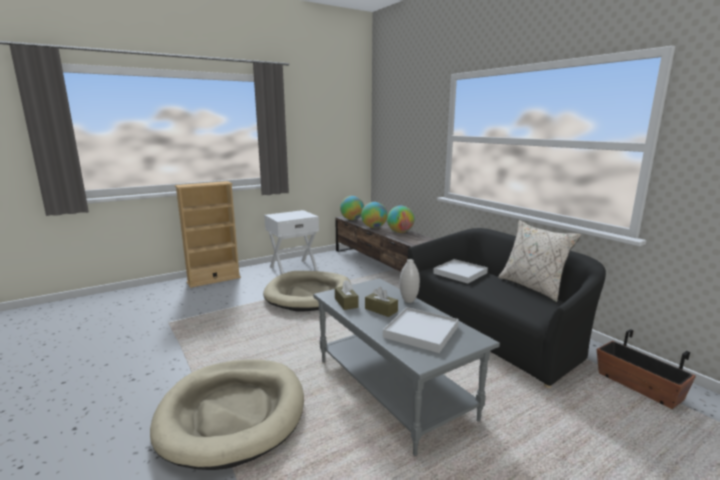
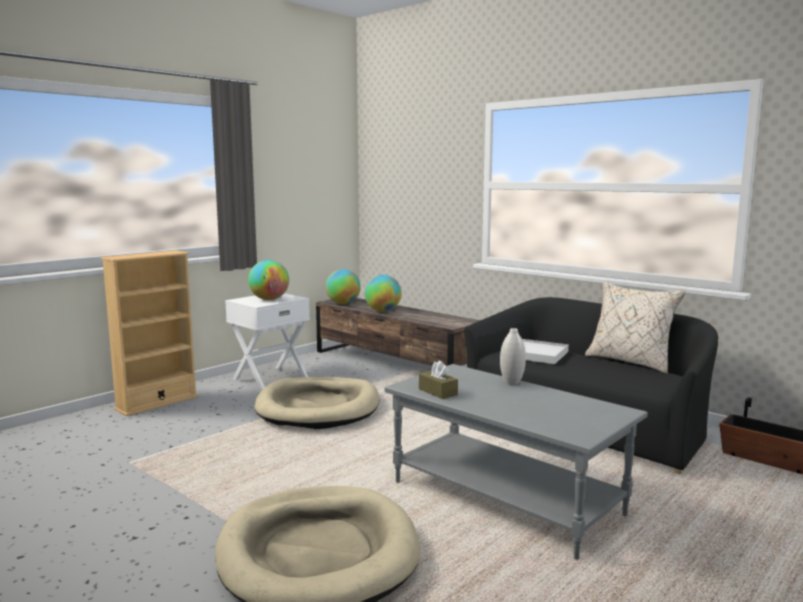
camera: 15 degrees left, 5 degrees down
(381, 310) = (488, 395): brown tissue box -> none
(400, 232) = (424, 314): globe -> globe (269, 299)
(421, 332) = (555, 411): white tray -> none

